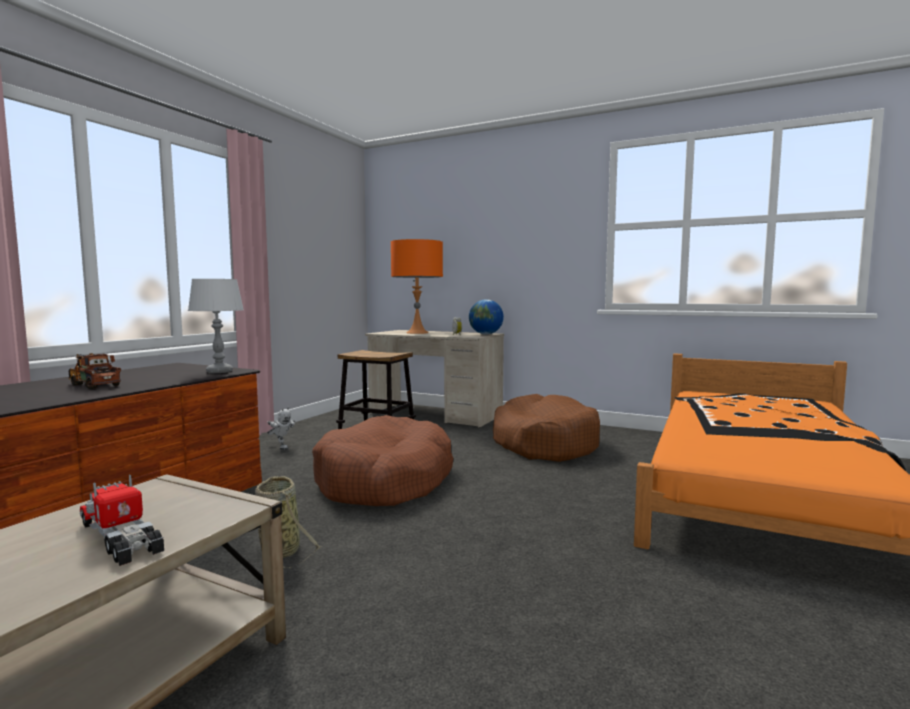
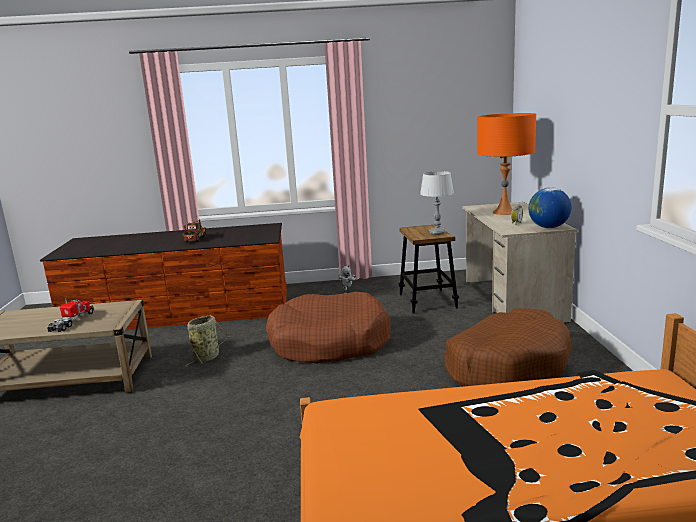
camera: 60 degrees right, 10 degrees up
(219, 371) = (259, 238): grey table lamp -> grey table lamp (437, 233)

